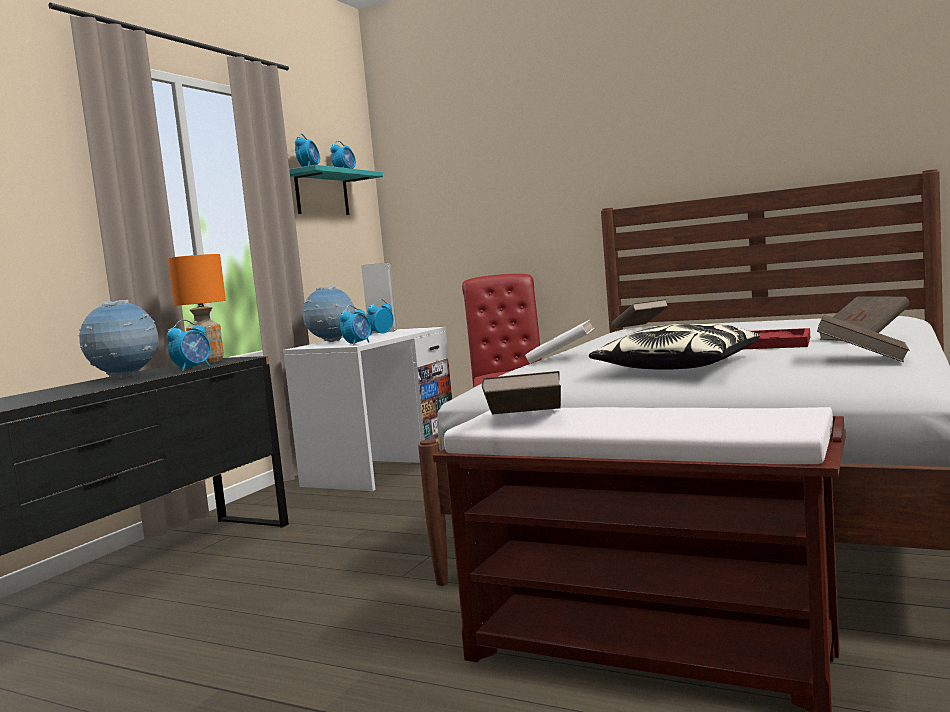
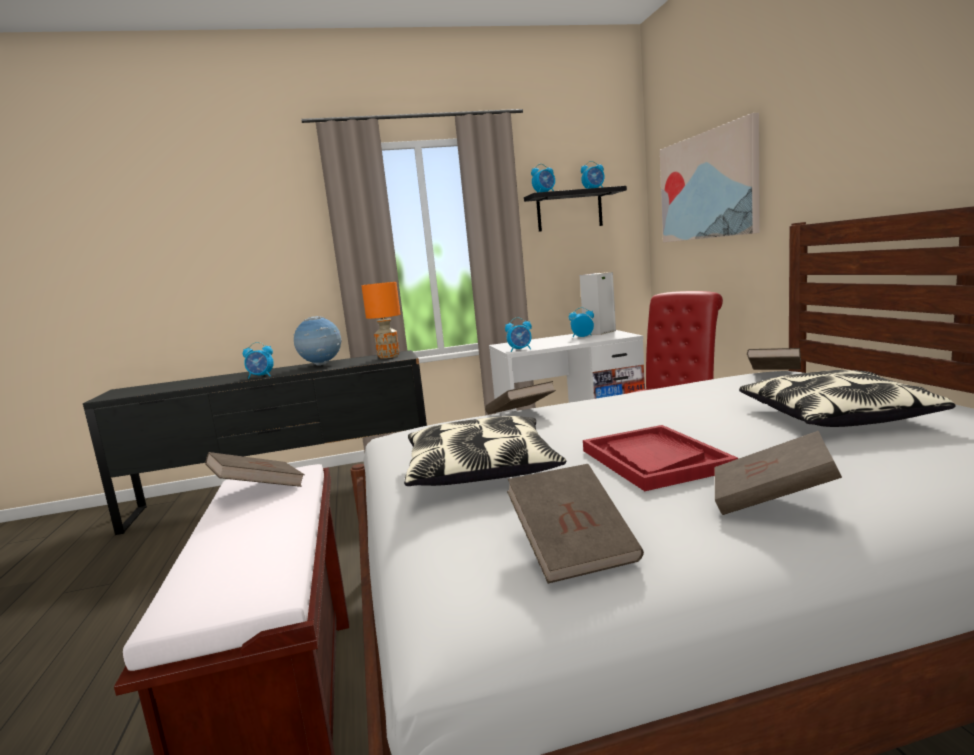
camera: 50 degrees right, 5 degrees up
(193, 368) = (356, 364): alarm clock -> alarm clock (261, 376)
(322, 194) = (569, 211): turquoise shelf -> black shelf
(332, 342) = (530, 341): globe -> none
(478, 179) = (708, 186): none -> picture
(561, 359) = (520, 415): white book -> brown book
(760, 325) = (834, 417): none -> pillow

